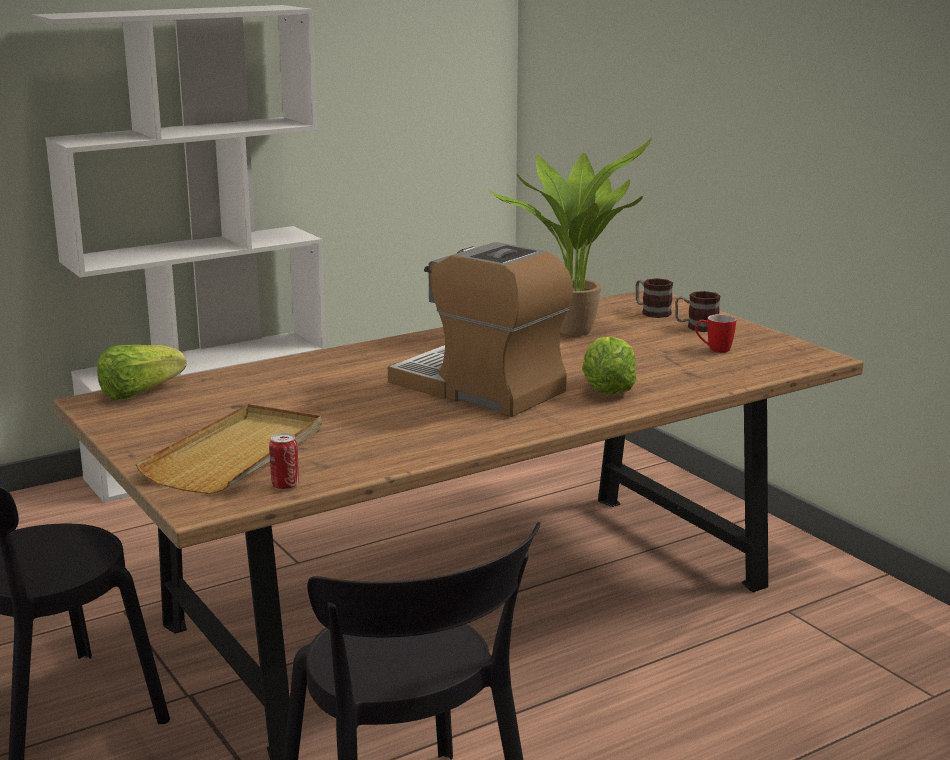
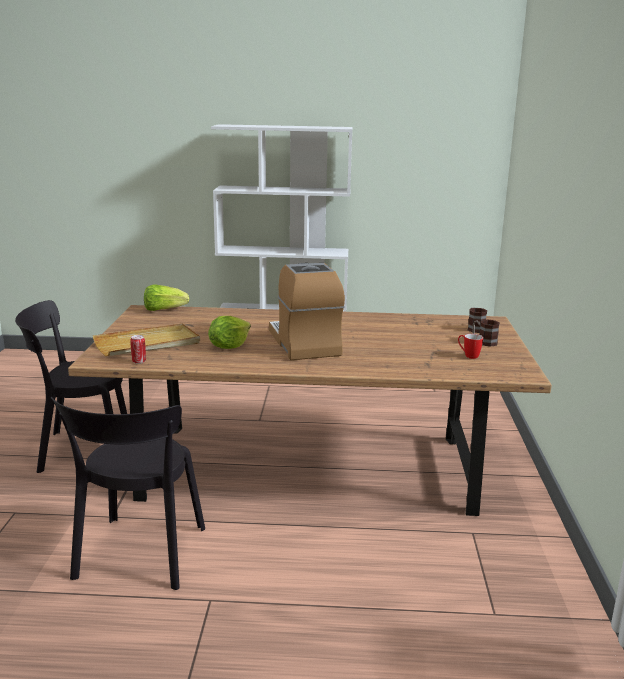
camera: 35 degrees right, 0 degrees up
(574, 330) = (411, 328): potted plant -> none
(607, 390) = (364, 360): lettuce -> lettuce (229, 346)

